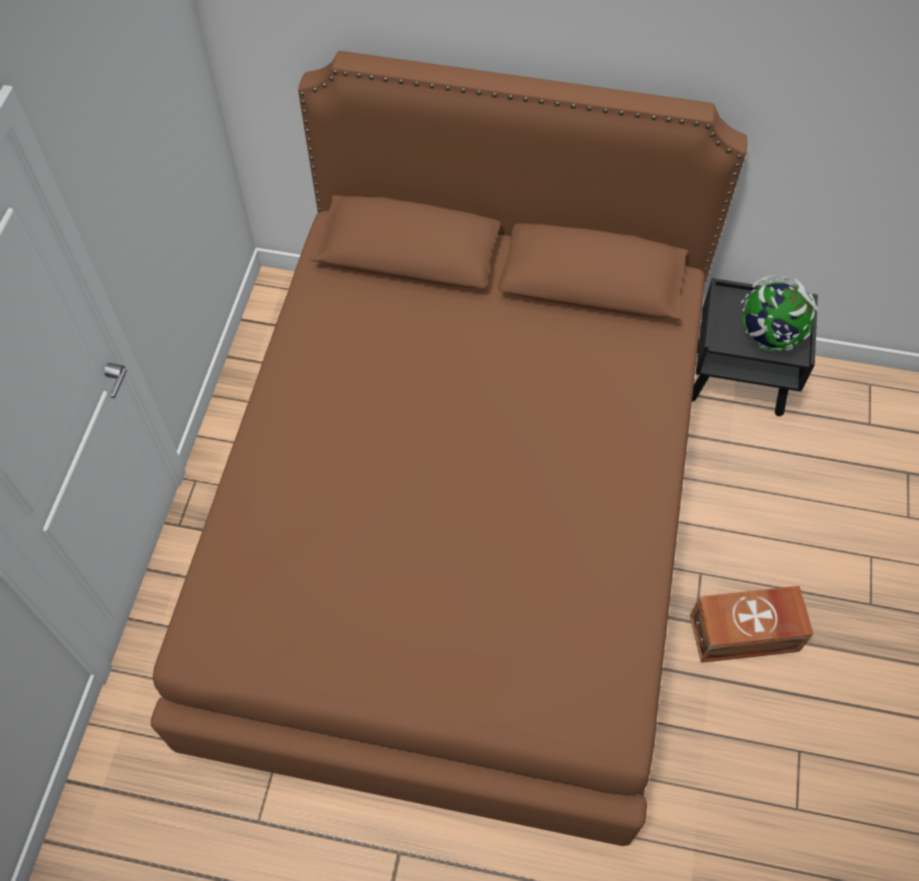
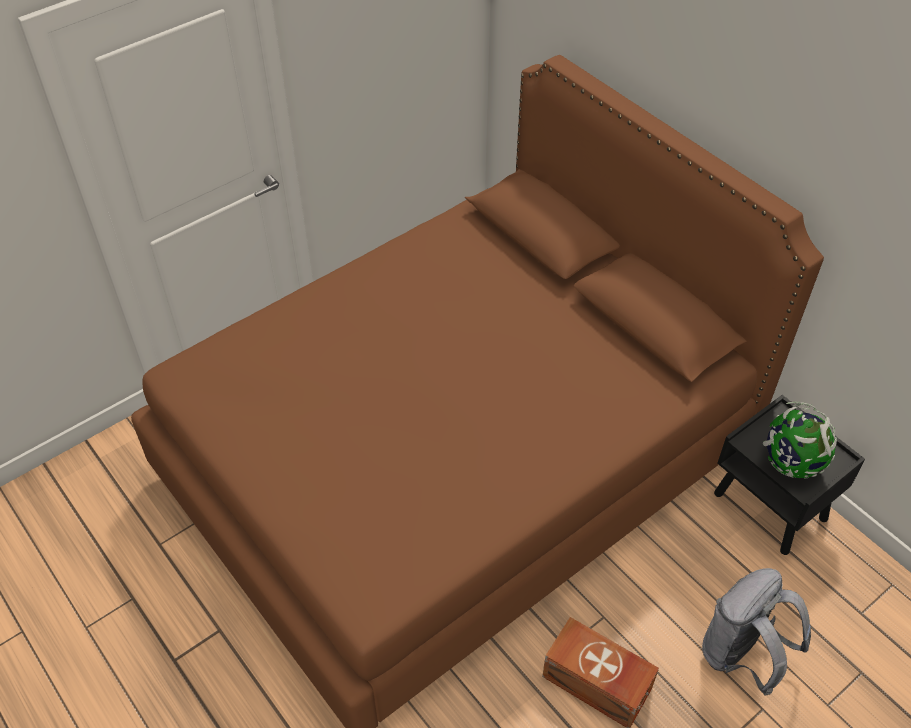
camera: 40 degrees right, 10 degrees down
(822, 525) = (741, 656): none -> grey backpack

